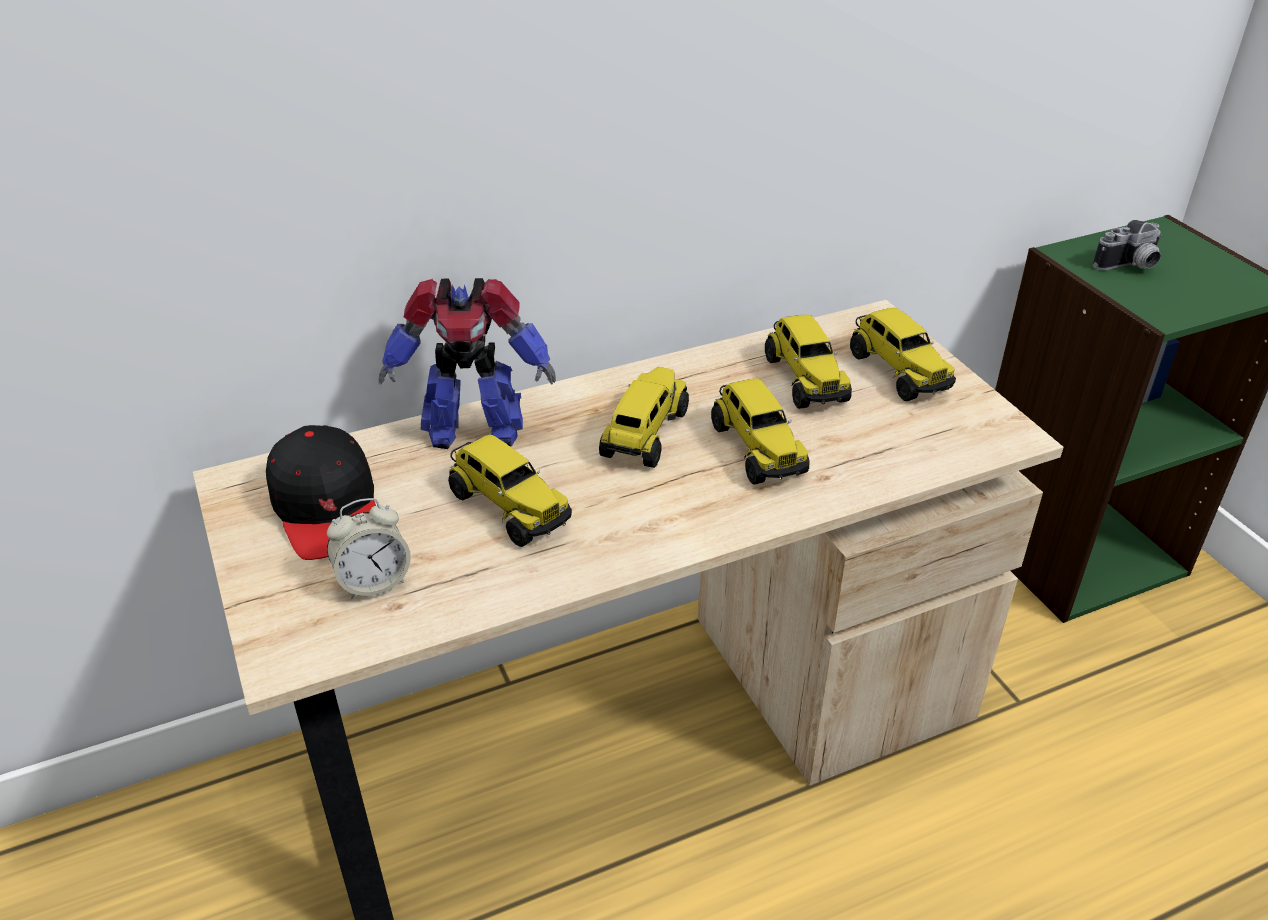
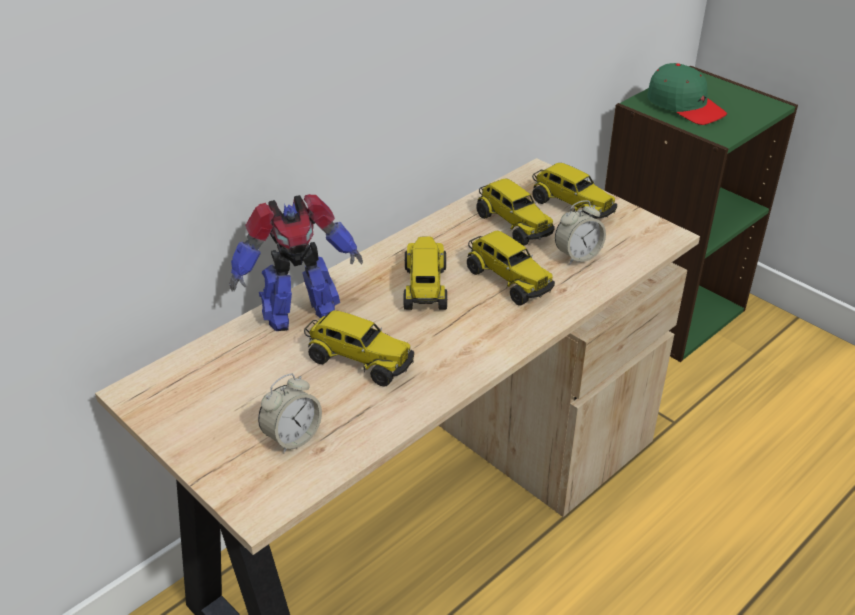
camera: 20 degrees left, 0 degrees up
(328, 508) = (223, 394): black cap -> none
(870, 437) = (577, 256): none -> alarm clock
(1130, 266) = (685, 106): camera -> green cap

